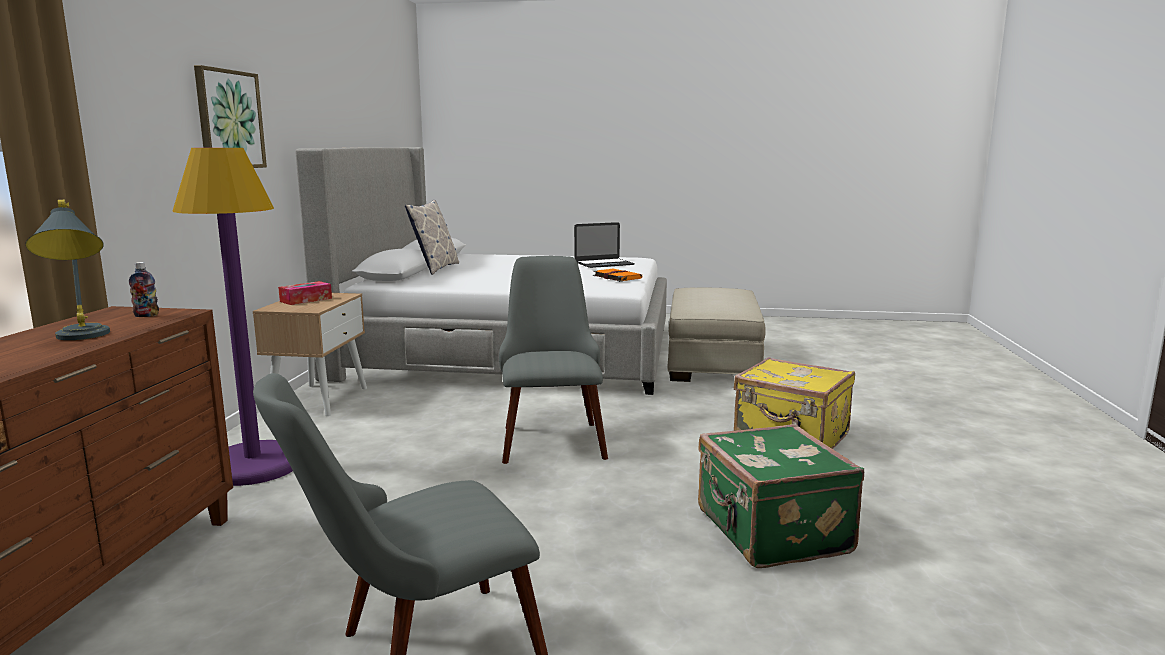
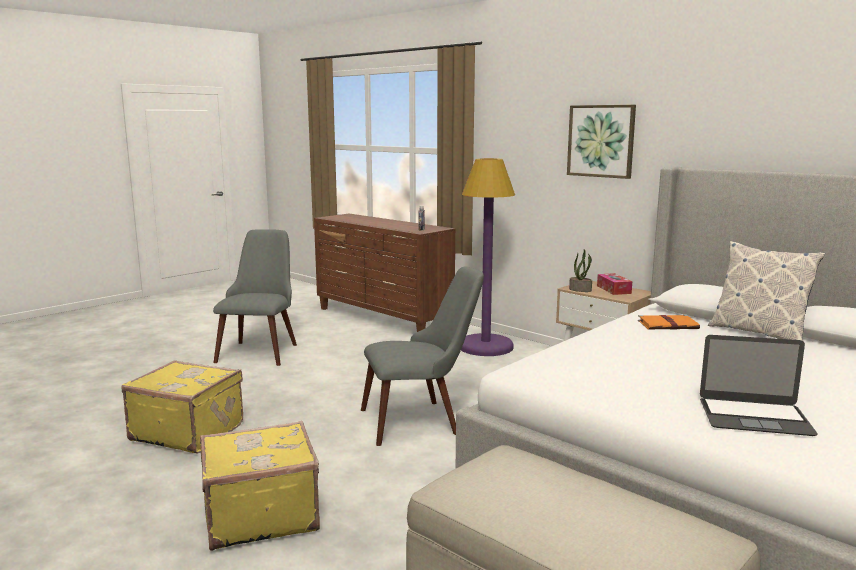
camera: 125 degrees right, 0 degrees up
(81, 338) = (391, 226): grey table lamp -> none
(318, 306) = (580, 290): none -> potted plant
(551, 436) = (422, 420): grey chair -> grey chair turned 45 degrees counterclockwise
(604, 263) = (754, 417): laptop -> laptop turned 90 degrees counterclockwise
(616, 277) = (600, 387): orange book -> orange book (669, 325)
(770, 532) = (188, 431): green suitcase -> yellow suitcase

